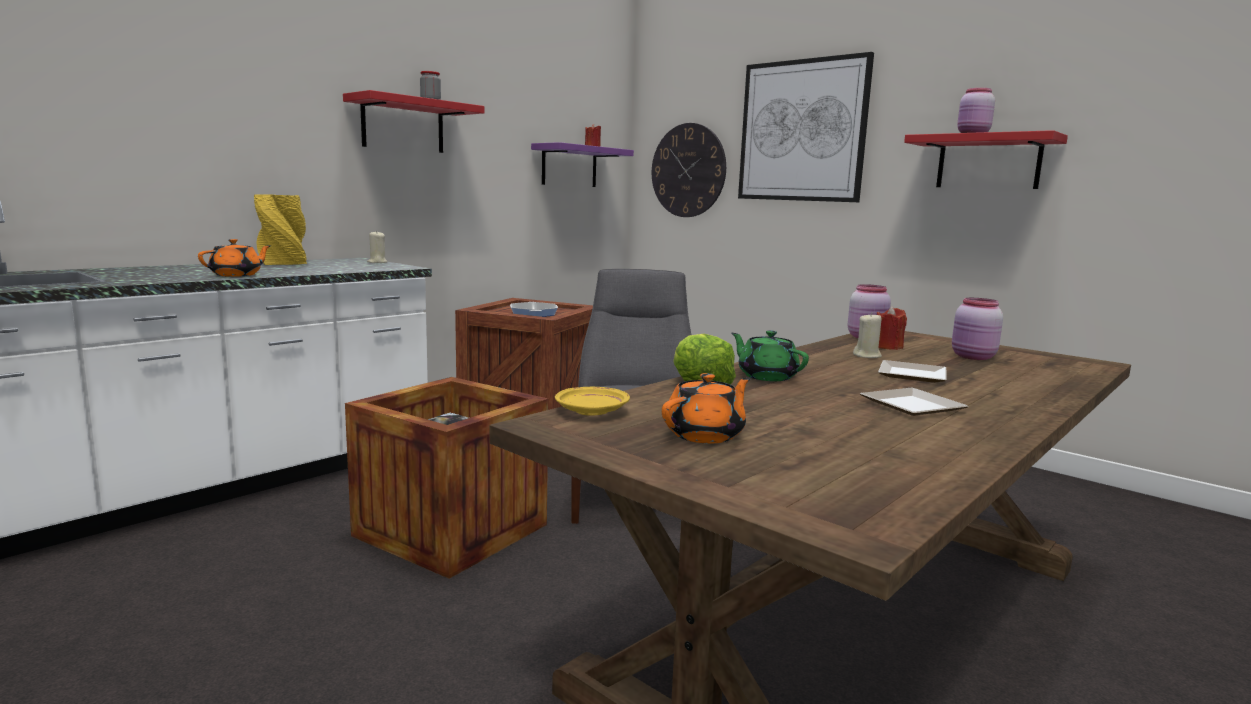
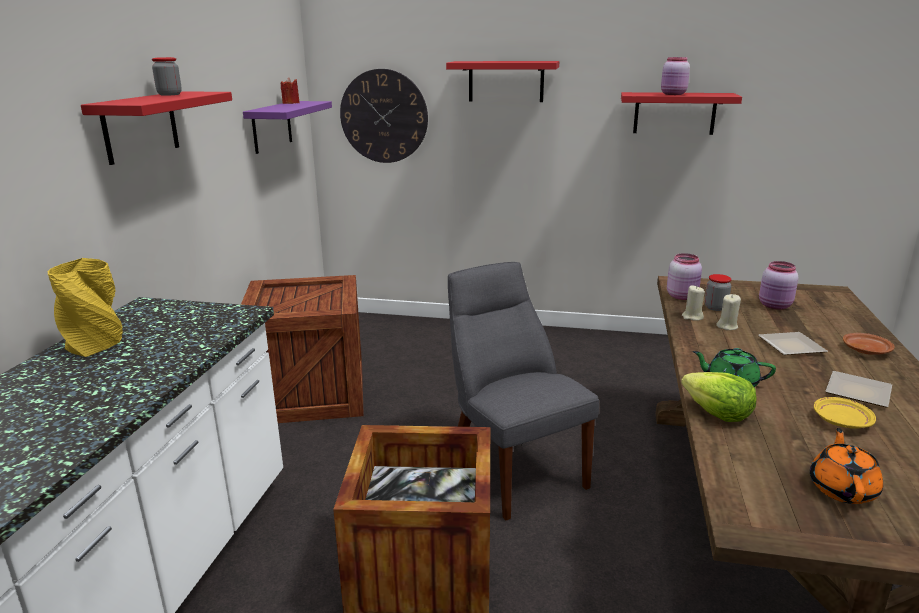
camera: 30 degrees left, 10 degrees up
(237, 275) = (120, 399): orange teapot -> none
(377, 262) = (189, 308): beige candle -> beige candle (692, 317)
(533, 313) = (310, 303): frying pan -> none
(592, 411) = (736, 490): yellow plate -> yellow plate (841, 421)
(802, 131) = (506, 81): picture -> red shelf
(888, 347) = (715, 307): red candle -> jar
(1013, 393) = (866, 350): none -> brown plate

